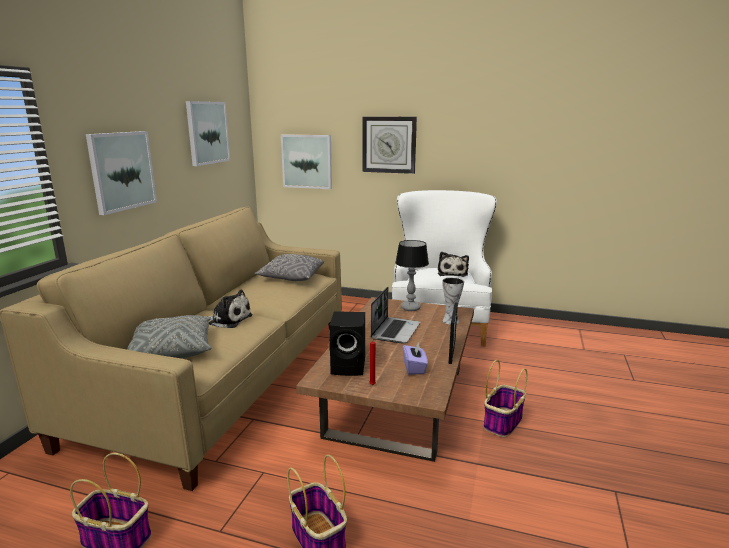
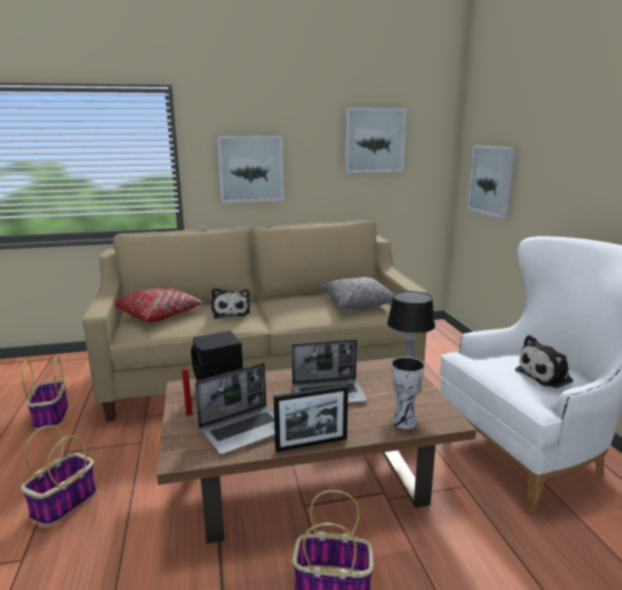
camera: 60 degrees right, 0 degrees up
(171, 350) = (160, 315): grey pillow -> red pillow
(389, 144) = (570, 163): wall clock -> none
(414, 368) = (245, 430): purple tissue box -> laptop

